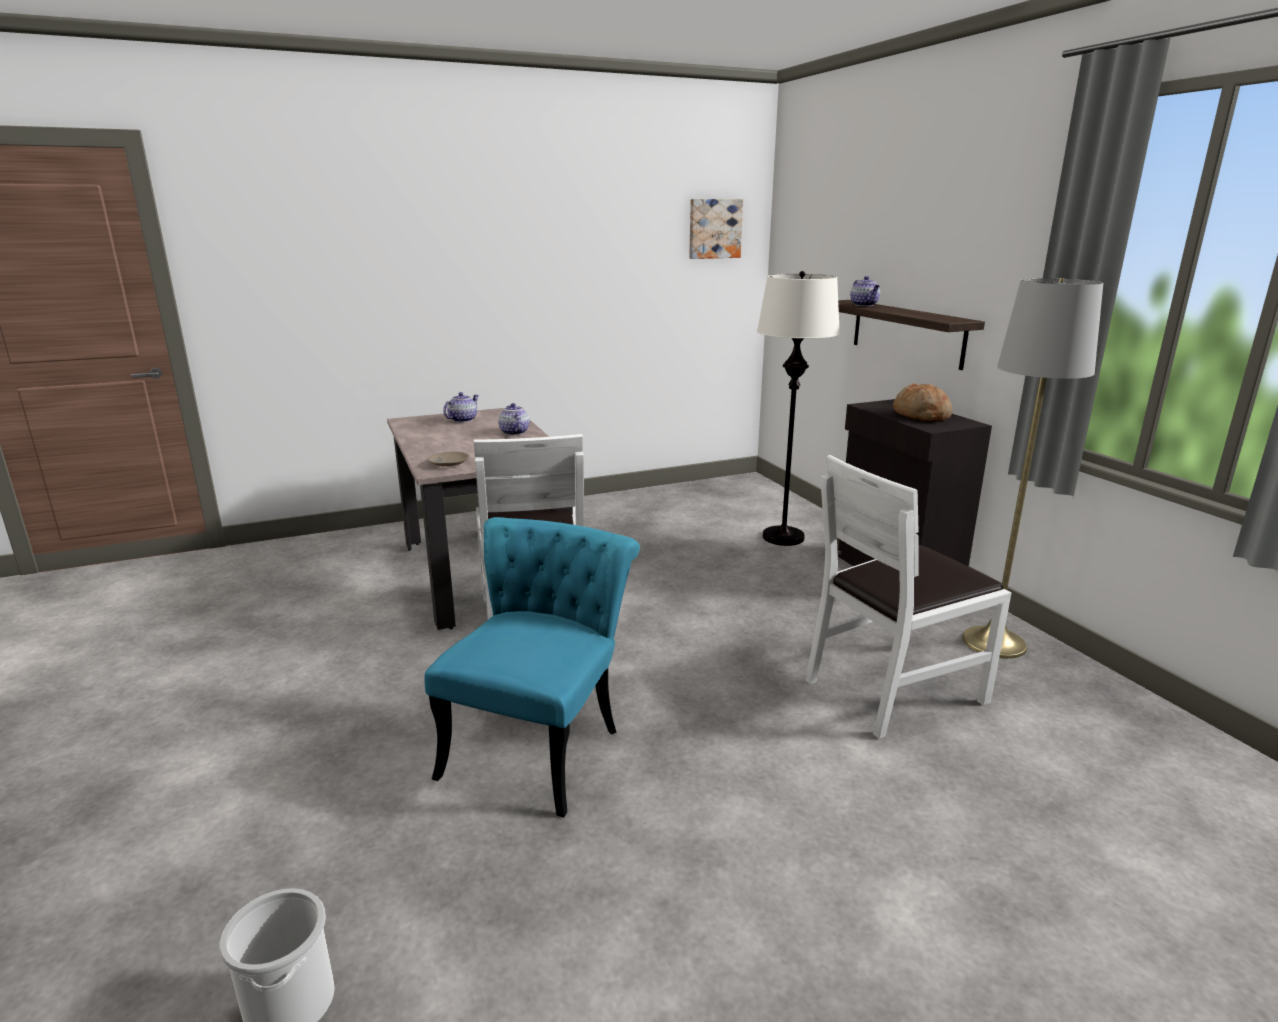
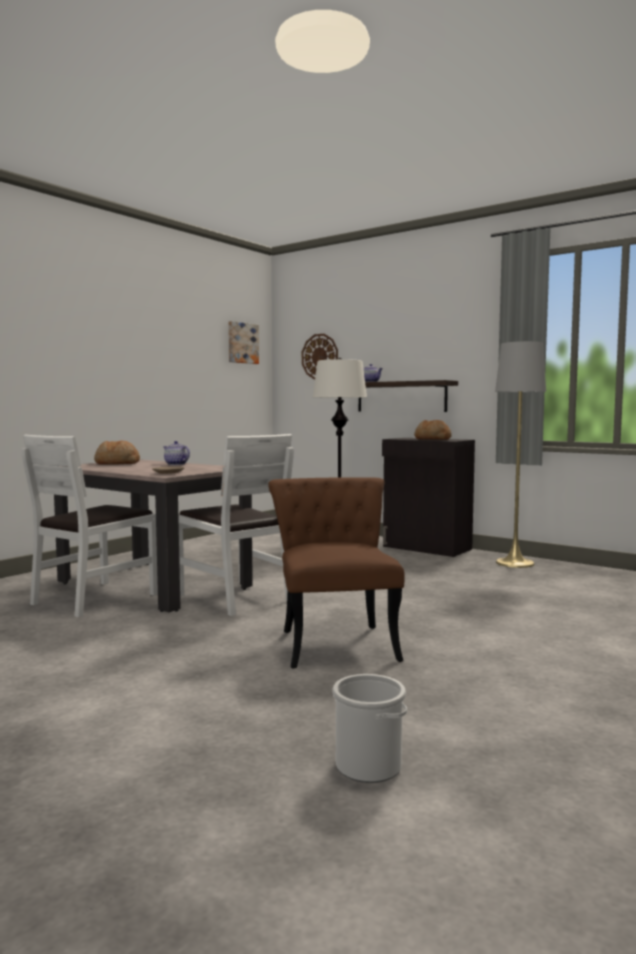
camera: 30 degrees left, 15 degrees down
(462, 420) = (116, 463): teapot -> bread
(540, 743) = (335, 640): turquoise chair -> brown chair
(818, 252) = (320, 356): none -> wall clock
(894, 689) = (495, 585): white chair -> white chair (95, 598)

